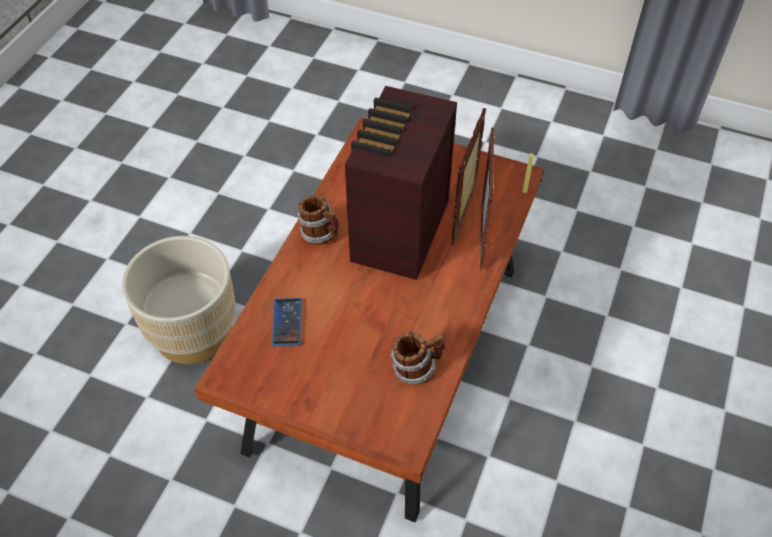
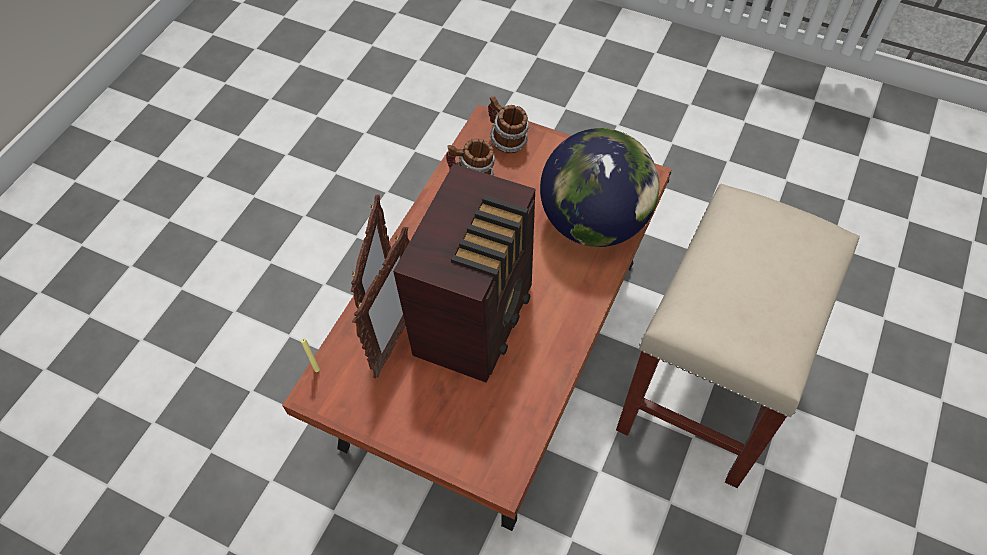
camera: 175 degrees left, 5 degrees up
(193, 331) = (705, 391): beige planter -> beige stool
(287, 322) = (593, 222): phone -> globe
(321, 235) = (564, 318): mug -> mug (506, 141)

